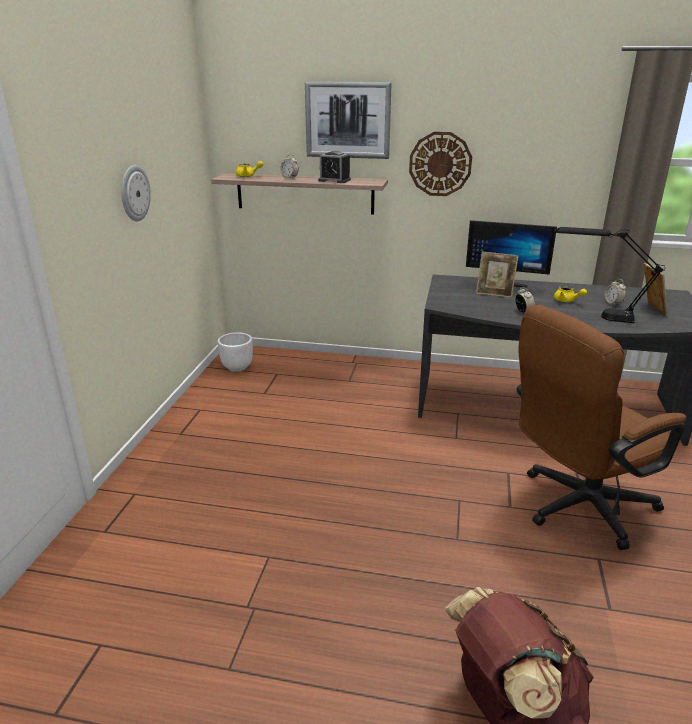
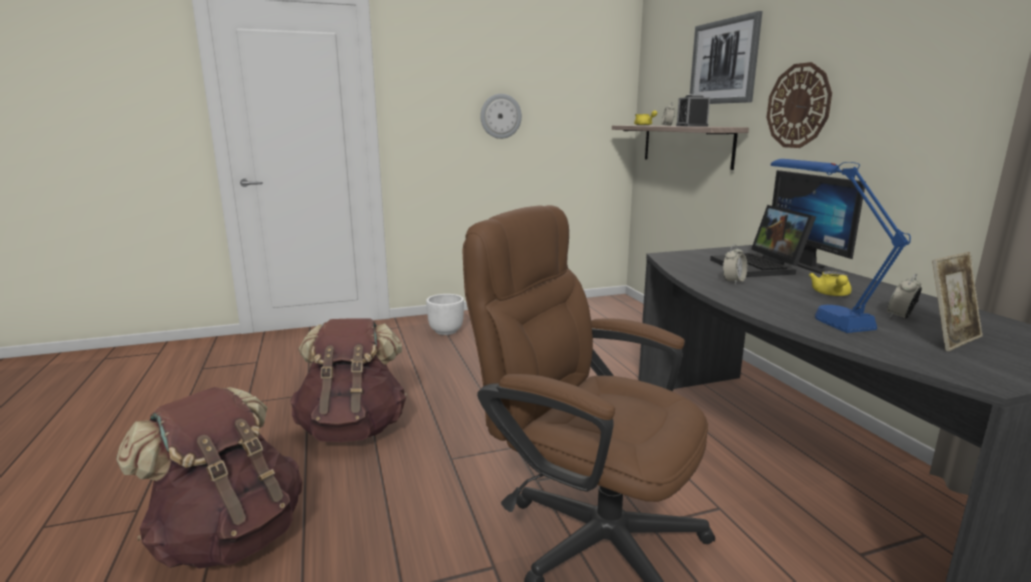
camera: 60 degrees right, 10 degrees down
(237, 367) = (595, 306): white planter -> white planter (446, 331)
(364, 586) = (353, 428): none -> brown backpack
(494, 293) = (759, 267): picture frame -> laptop
(595, 315) = (814, 311): black table lamp -> blue table lamp

